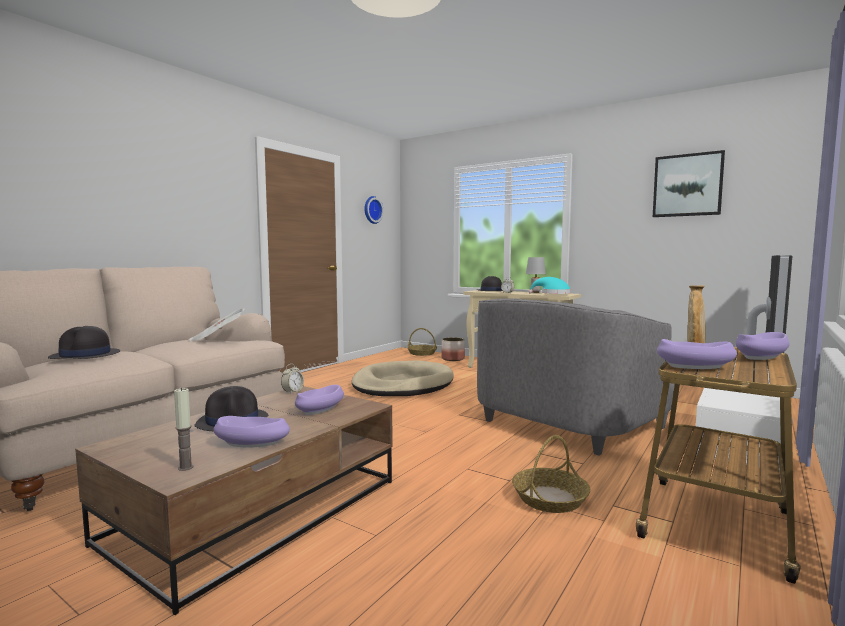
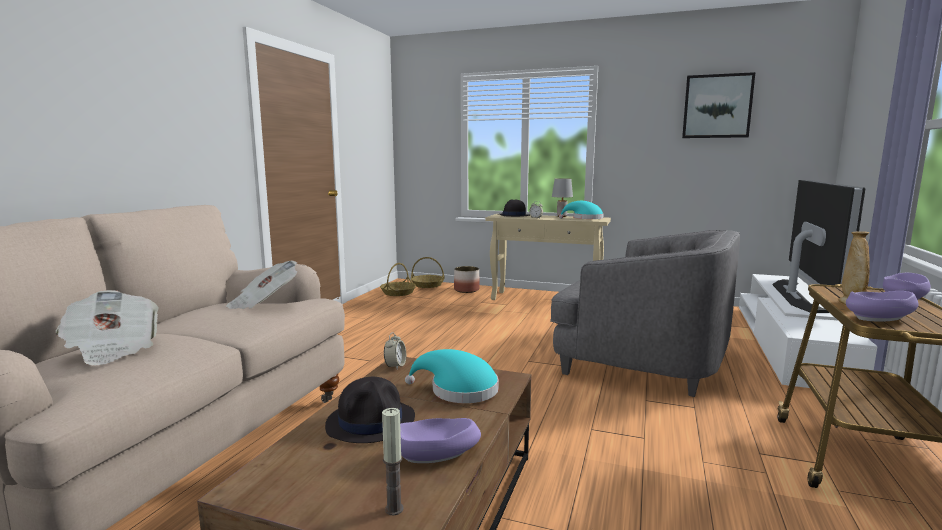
camera: 15 degrees left, 5 degrees up
(85, 355) = (113, 349): black hat -> newspaper
(320, 409) = (458, 390): purple bowl -> turquoise hat
(371, 210) = (366, 121): wall clock -> none
(403, 384) = (438, 327): beige dog bed -> none
(550, 499) = (699, 455): basket -> basket (398, 293)
(568, 422) = (642, 359): grey armchair -> grey armchair turned 90 degrees counterclockwise

